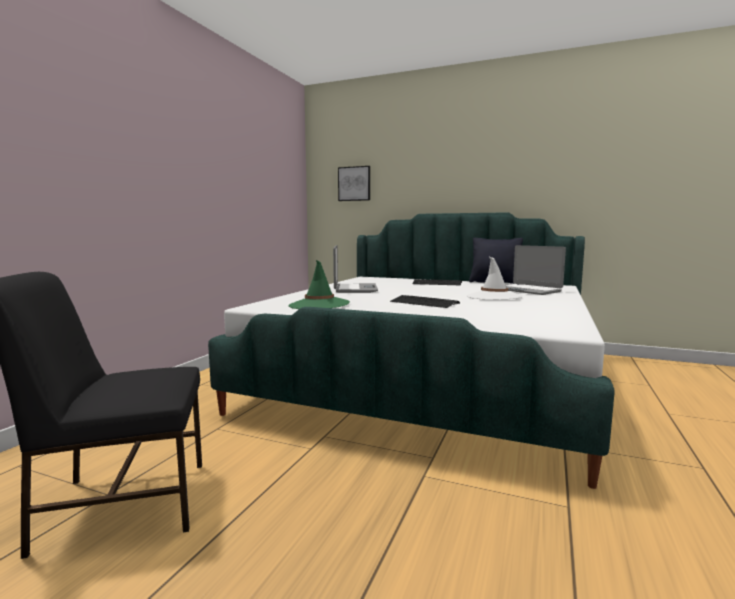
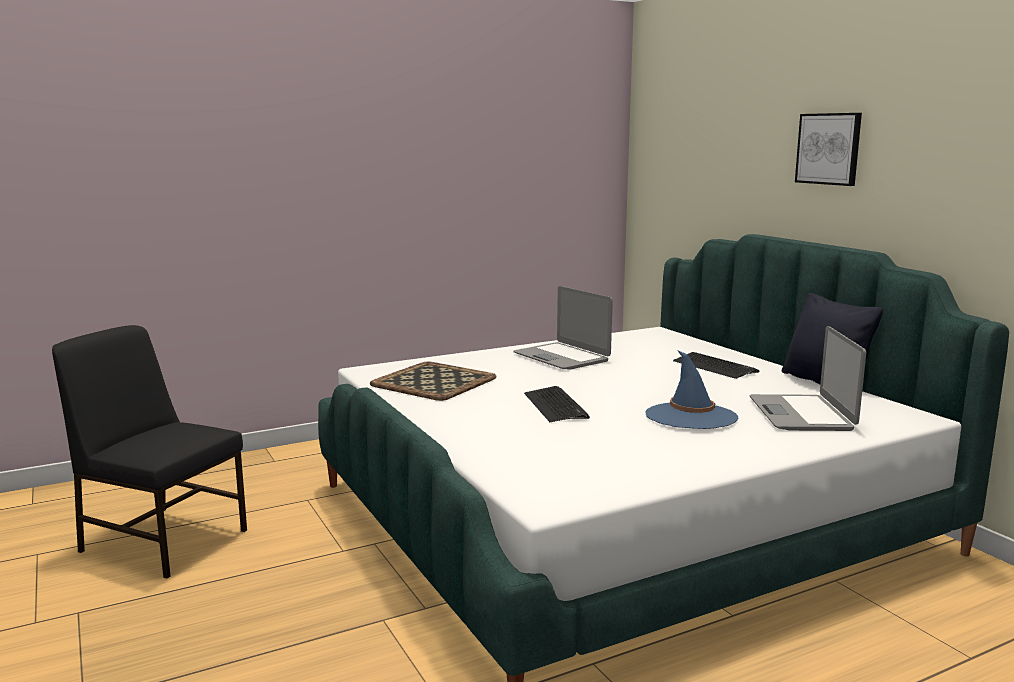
camera: 40 degrees right, 5 degrees up
(319, 305) = (435, 381): green hat -> tray
(354, 183) = (681, 168): picture -> picture (829, 149)
(355, 289) = (562, 357): laptop -> laptop turned 105 degrees clockwise
(493, 297) = (691, 416): white hat -> blue hat

